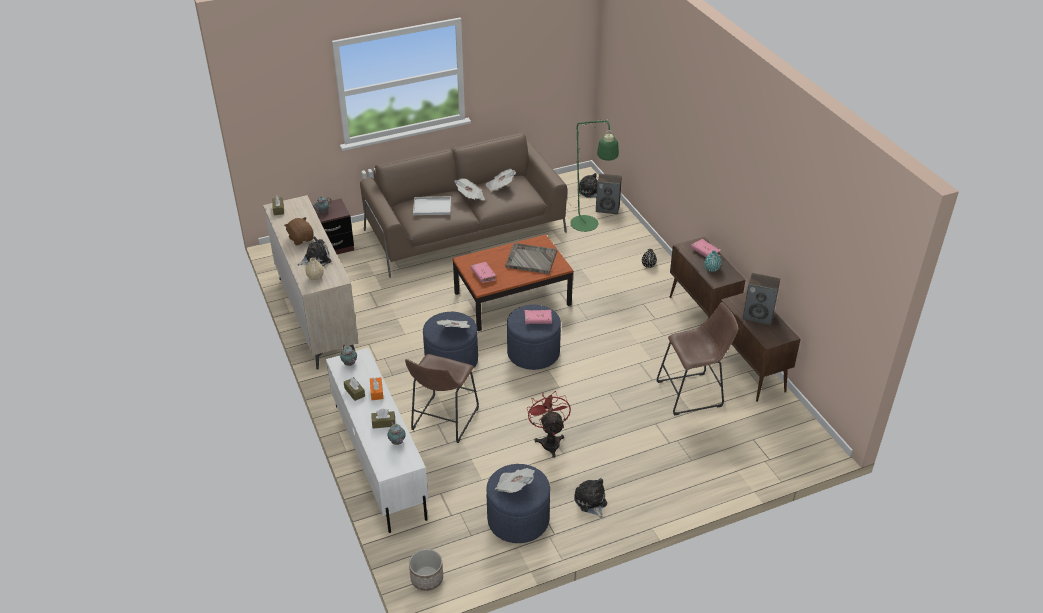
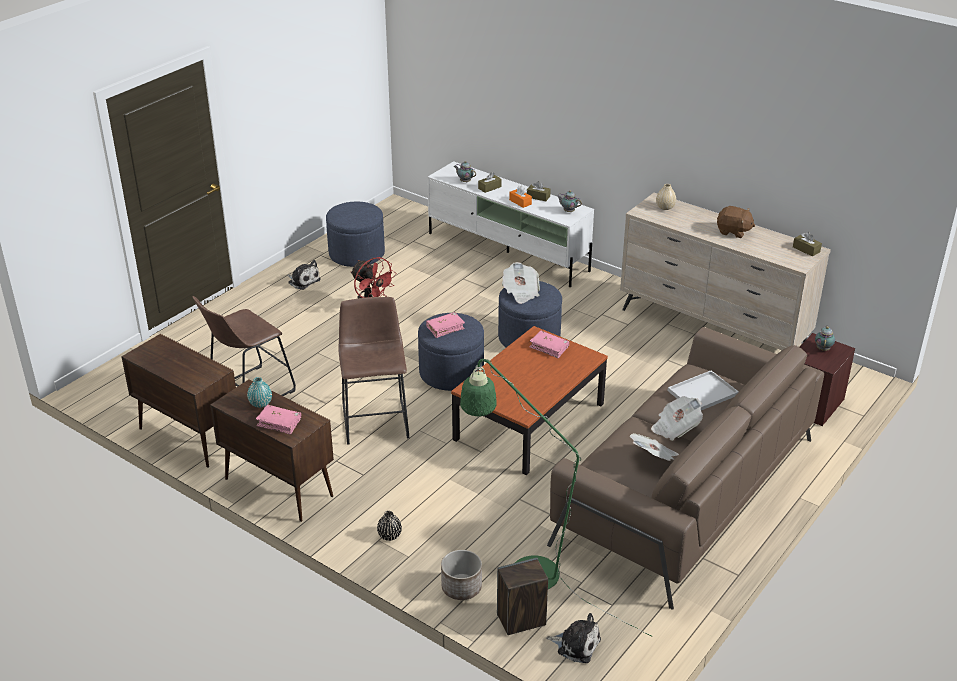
camera: 150 degrees right, 5 degrees down
(316, 259) = (689, 220): plush toy -> none
(427, 579) = (397, 208): planter -> planter (461, 587)
(443, 421) = (483, 291): brown stool -> brown stool (375, 418)
(514, 487) = (356, 211): newspaper -> none
(530, 259) = (514, 385): grey tray -> none
(758, 316) = (179, 365): speaker -> none

